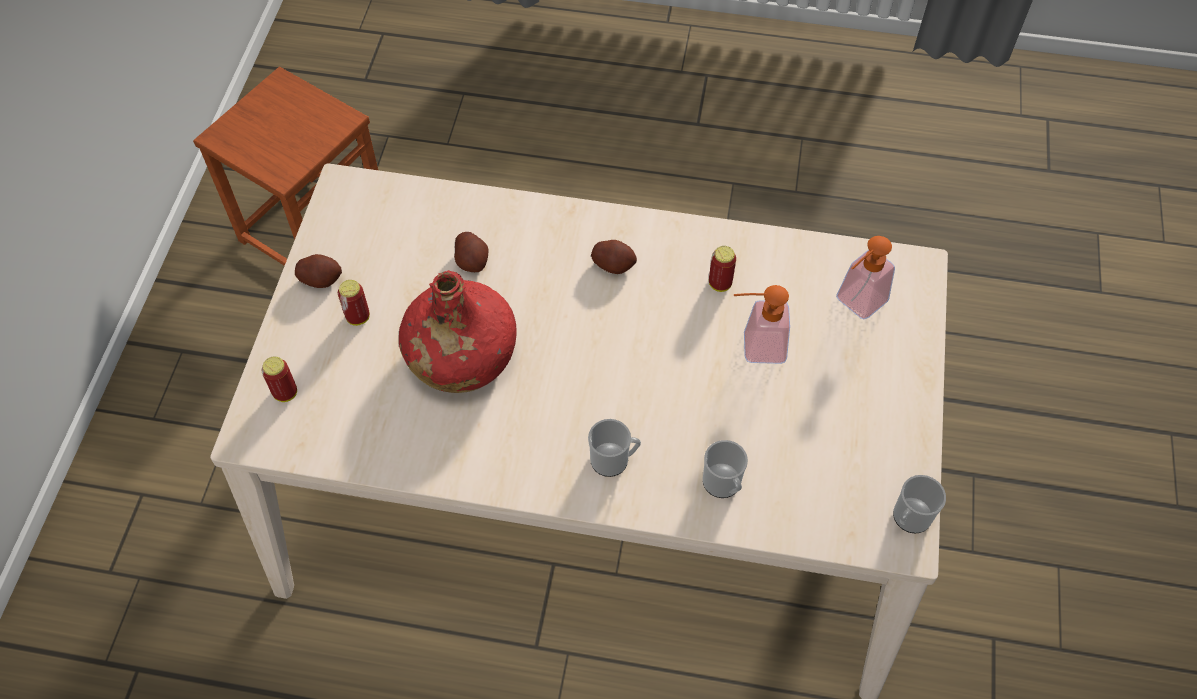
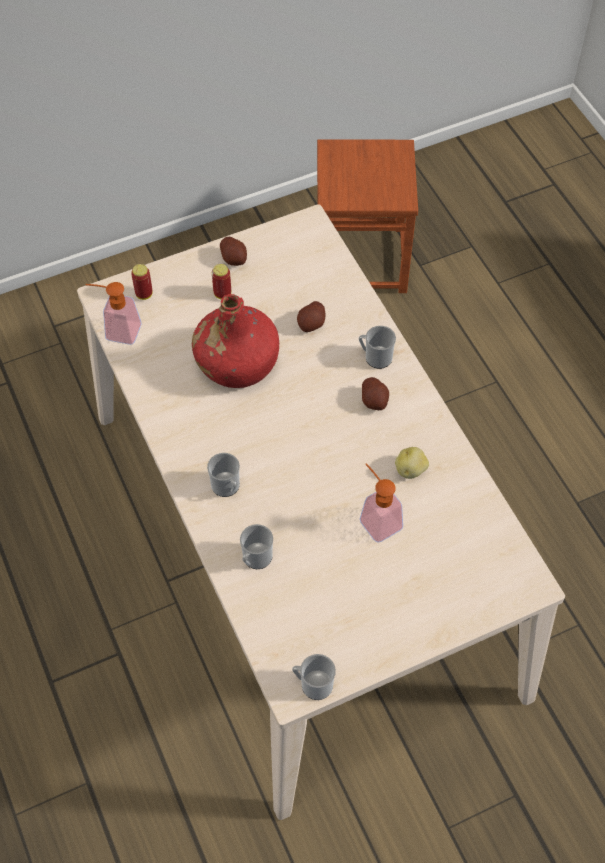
camera: 55 degrees right, 0 degrees up
(562, 232) = (375, 357): none -> mug
(720, 284) = (411, 469): can -> potato
(855, 304) = (464, 561): soap dispenser -> soap dispenser (117, 330)

